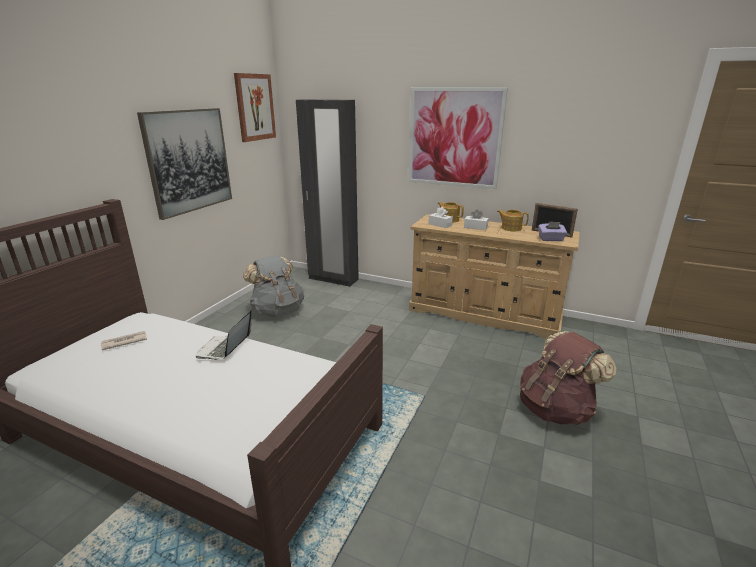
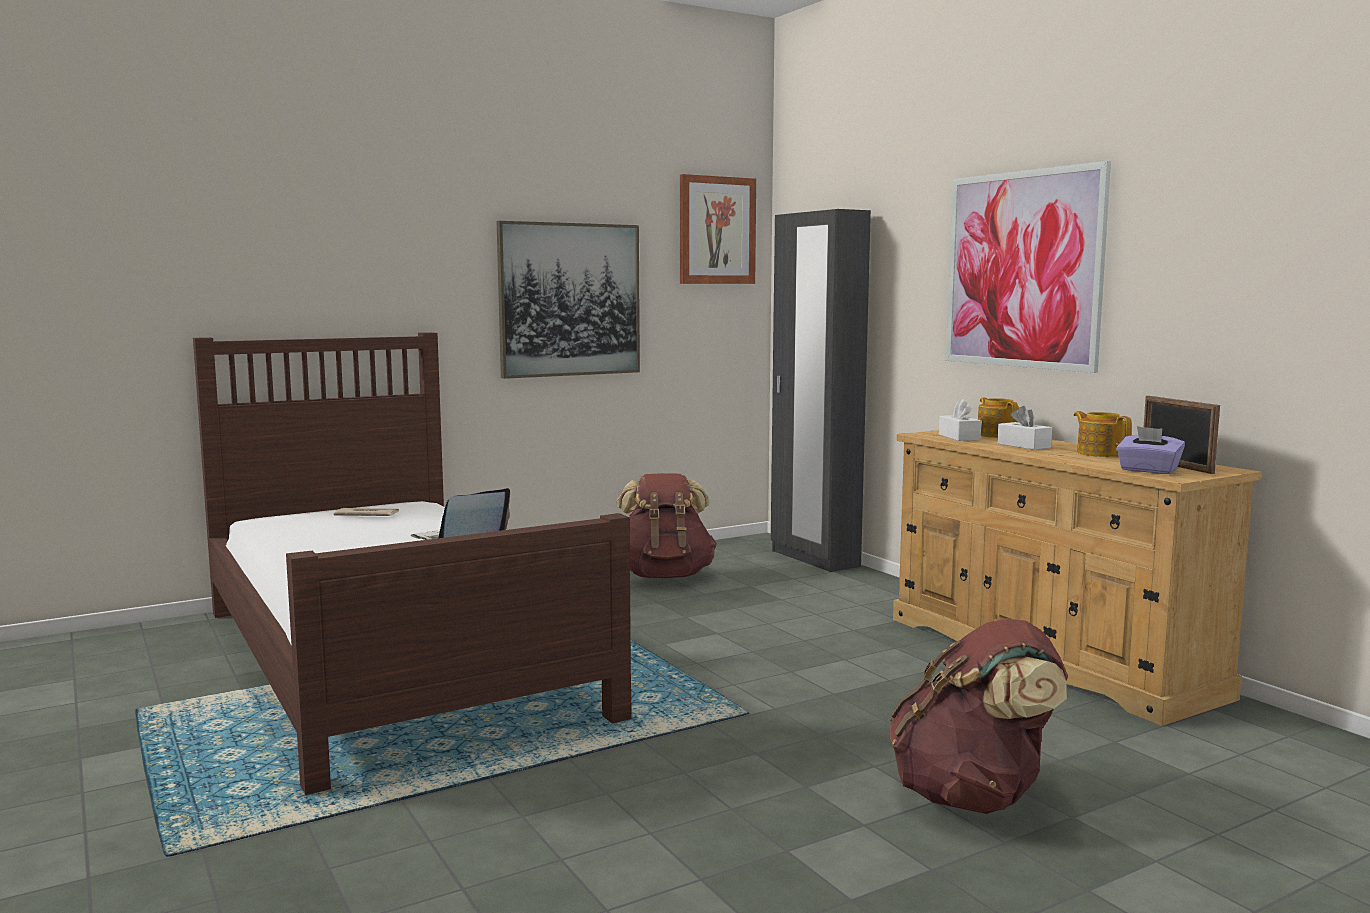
camera: 35 degrees right, 15 degrees down
(277, 311) = (664, 576): grey backpack -> brown backpack

